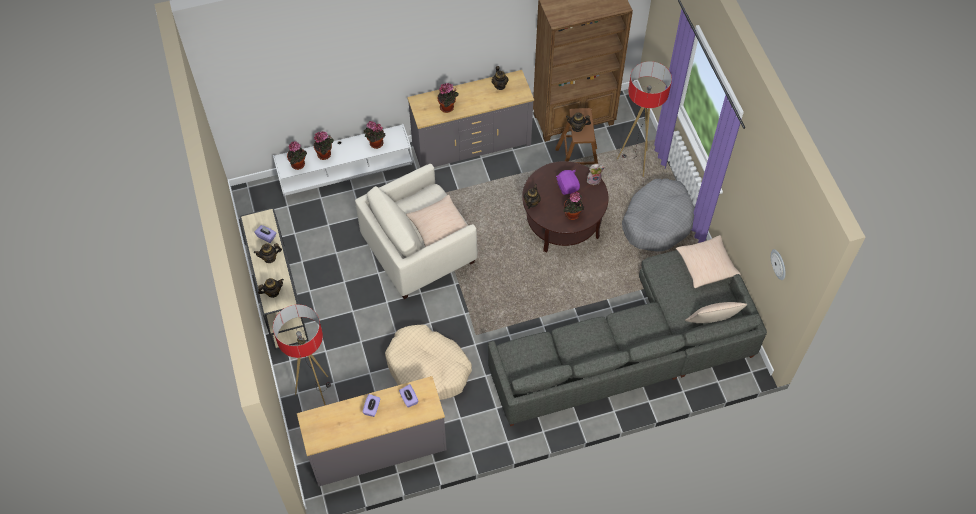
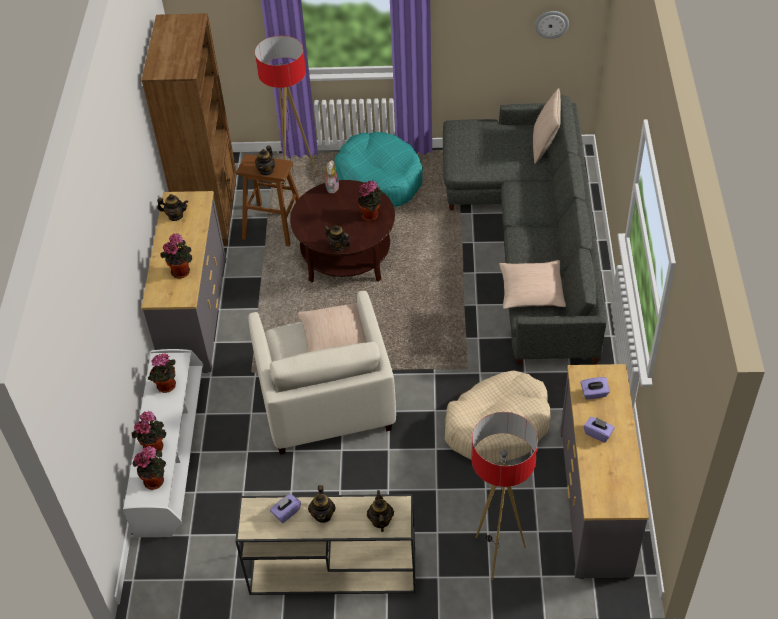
camera: 70 degrees left, 10 degrees down
(568, 187) = (331, 210): purple plush toy -> none
(657, 221) = (380, 179): grey dog bed -> turquoise dog bed
(706, 265) = (475, 132): beige pillow -> beige pillow (531, 291)

